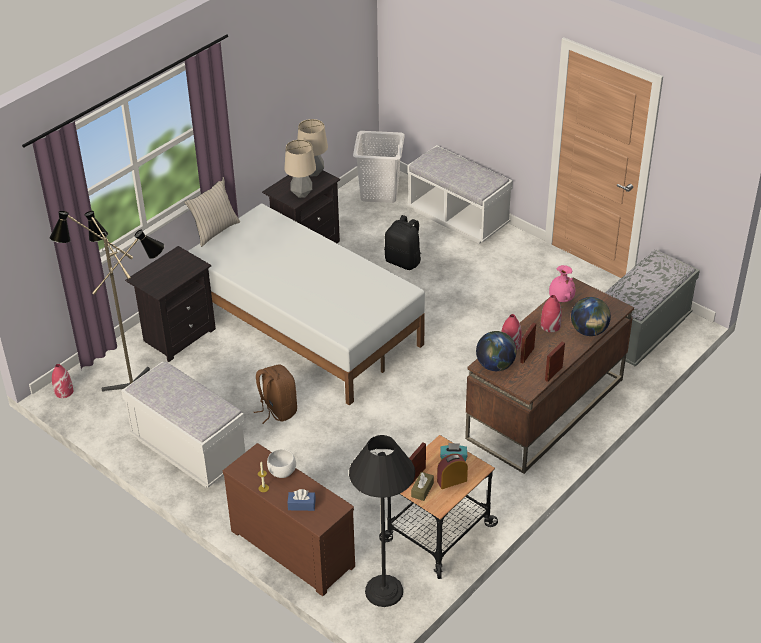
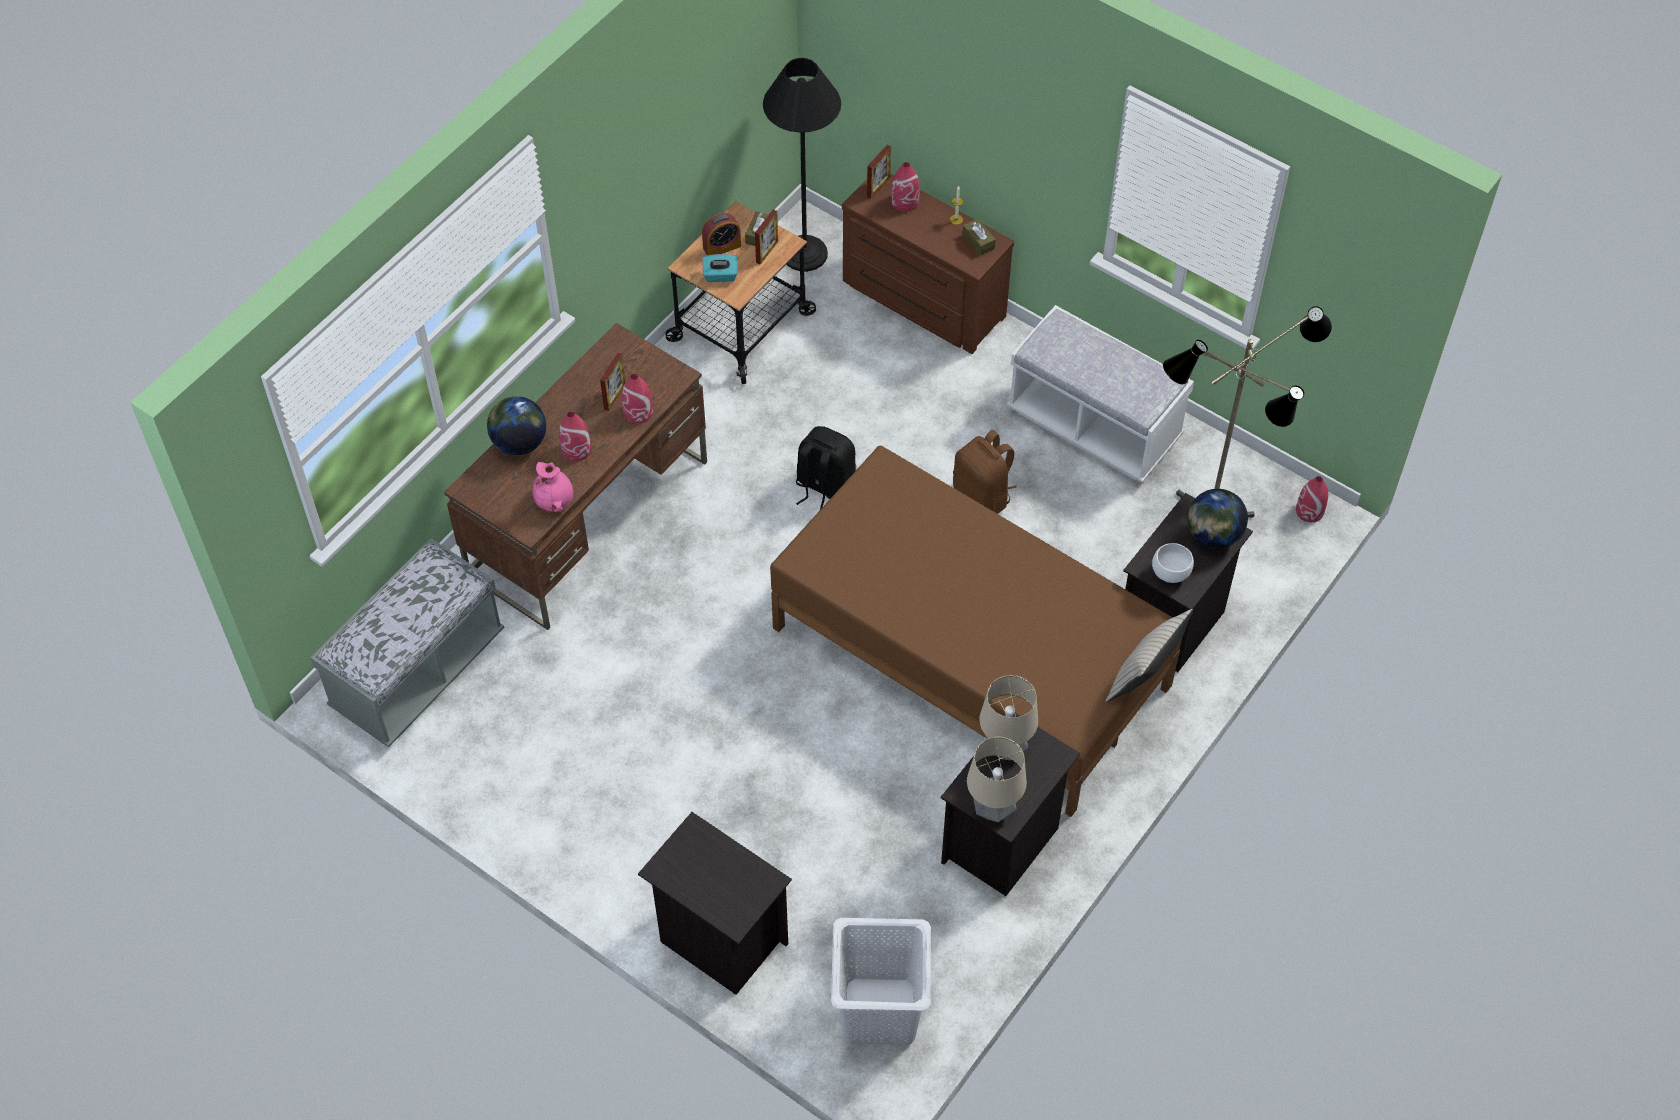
camera: 175 degrees right, 15 degrees up
(250, 470) = (978, 241): none -> brown tissue box
(282, 473) = (937, 240): white bowl -> white bowl (1170, 572)
(301, 505) = (905, 201): blue tissue box -> red vase
(305, 325) = (970, 659): white bed -> brown bed
(403, 261) = (817, 816): black backpack -> black backpack (824, 488)
(458, 218) = (719, 941): white bench -> black nightstand
(495, 365) = (661, 376): globe -> globe (1213, 535)
(553, 373) = (580, 367): picture frame -> picture frame (878, 187)

